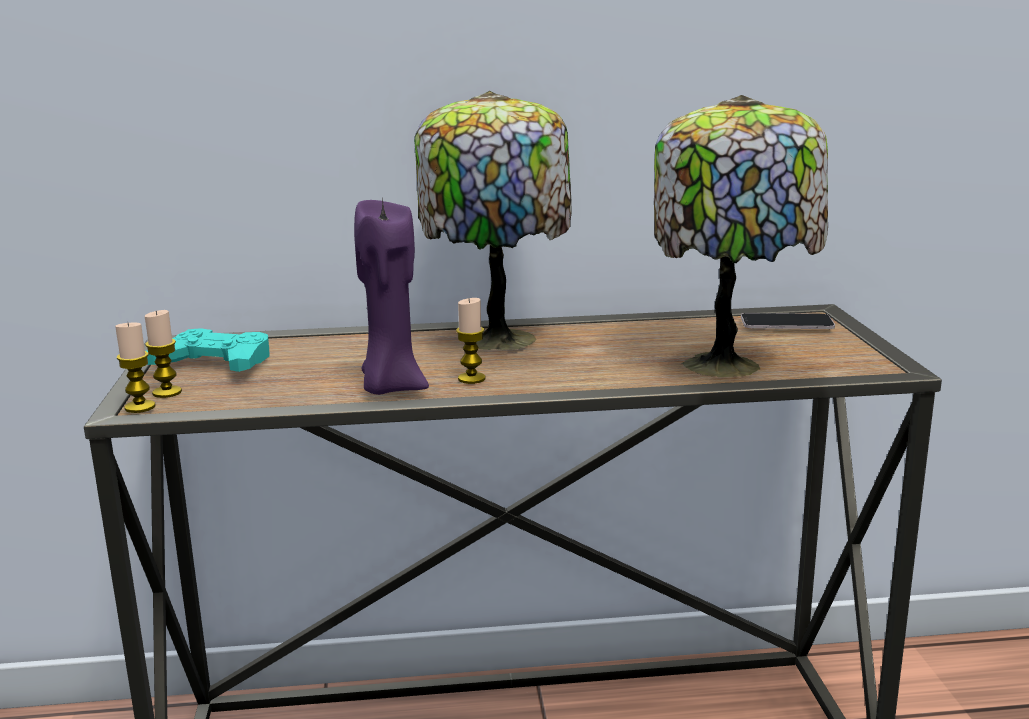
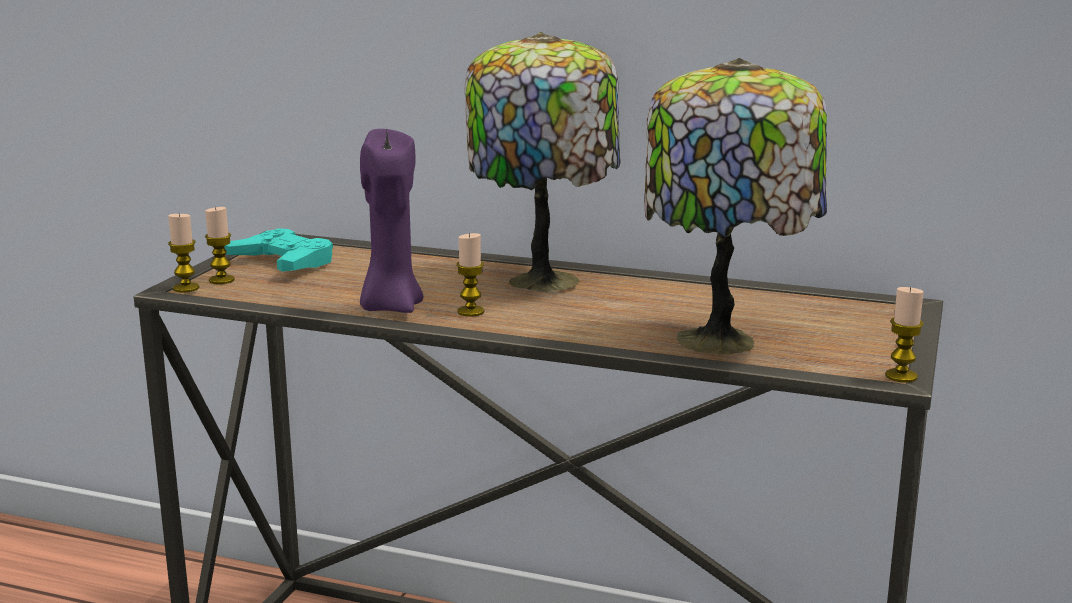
camera: 25 degrees right, 0 degrees up
(786, 323) = (852, 311): phone -> none
(900, 367) = (901, 376): none -> candle

